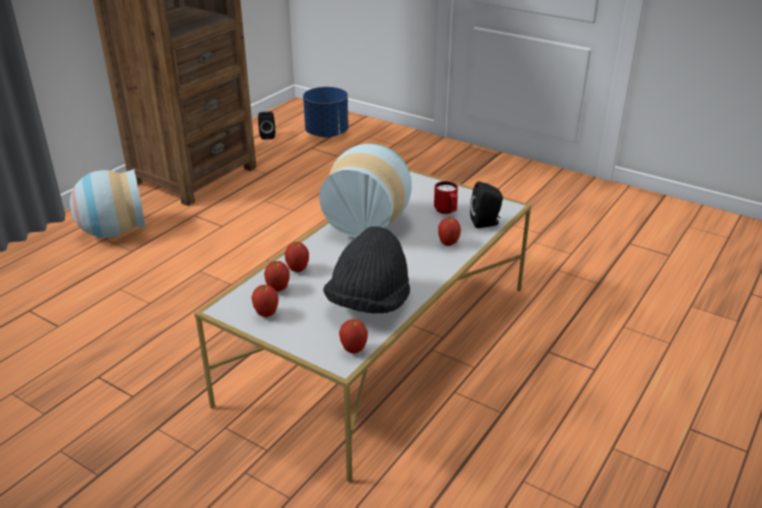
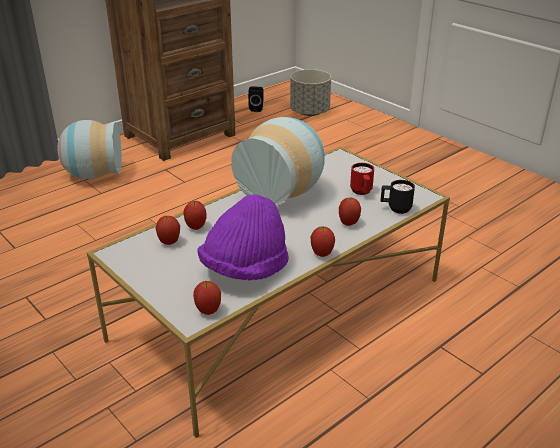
camera: 15 degrees right, 0 degrees up
(266, 314) = (147, 264): apple -> apple (322, 254)
(327, 133) = (310, 112): blue planter -> grey planter
(369, 303) = (245, 269): black hat -> purple hat
(486, 223) = (395, 209): black speaker -> black mug

